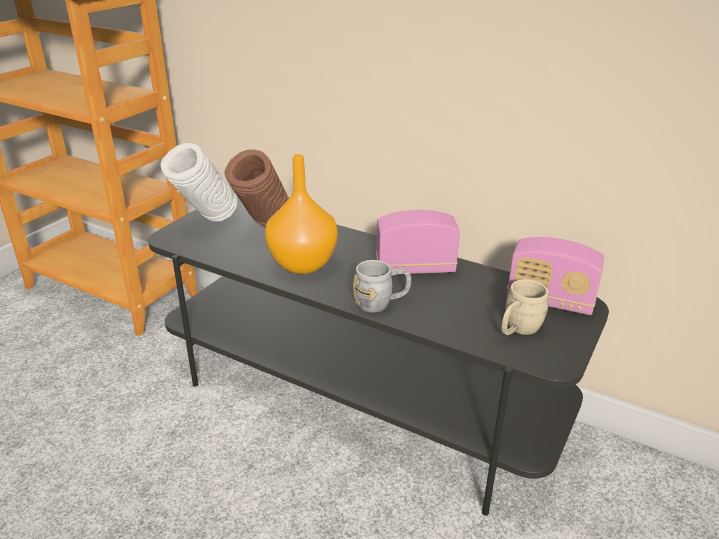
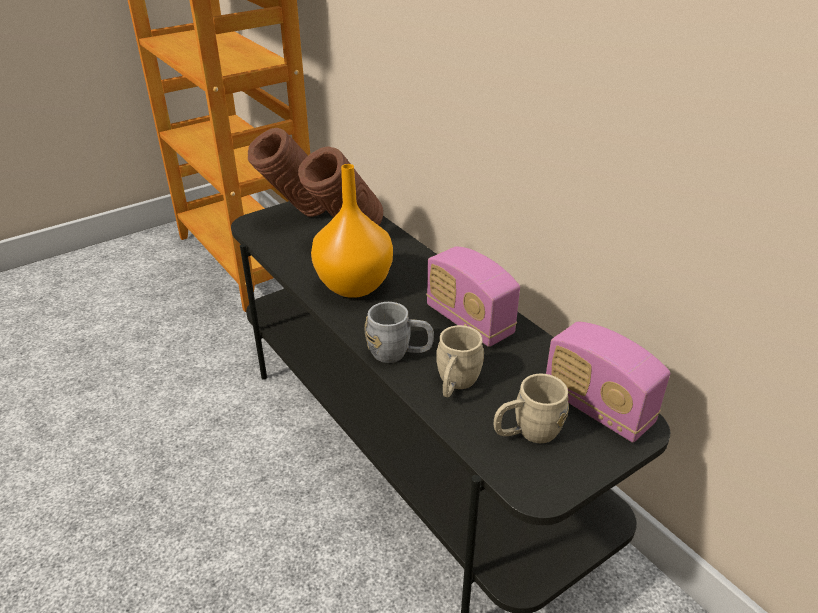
camera: 25 degrees right, 5 degrees up
(206, 223) = (297, 216): white vase -> brown vase
(415, 268) = (469, 321): radio -> radio turned 150 degrees counterclockwise
(441, 313) = (455, 384): none -> beige mug

